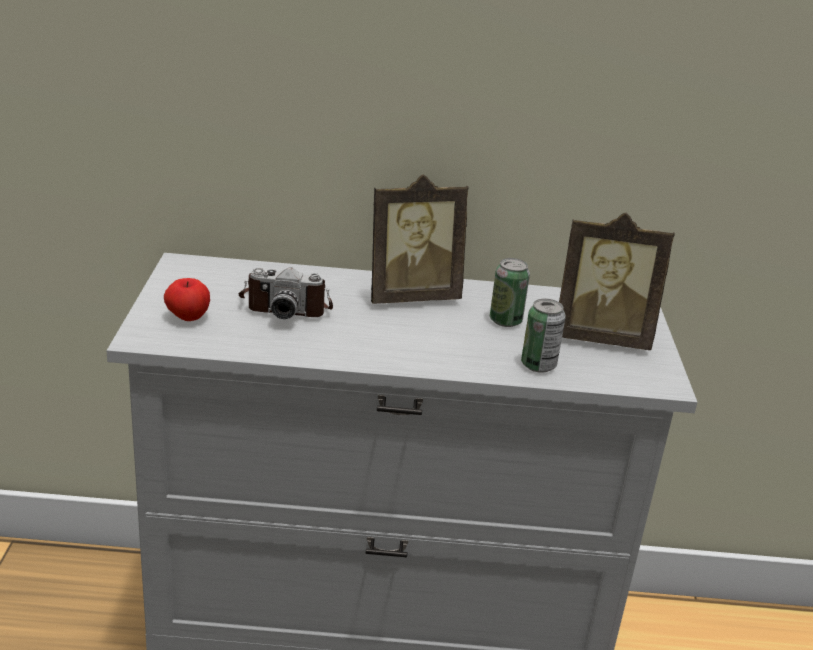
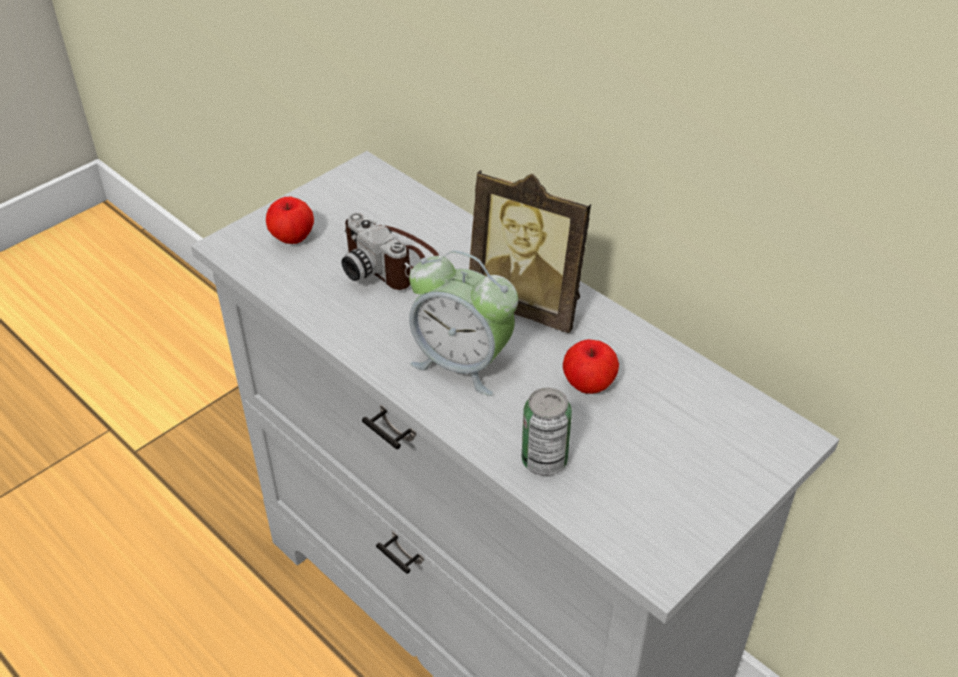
camera: 45 degrees right, 15 degrees up
(418, 340) = (462, 363): none -> alarm clock
(505, 321) = (589, 384): can -> apple
(601, 337) = (672, 462): picture frame -> none

